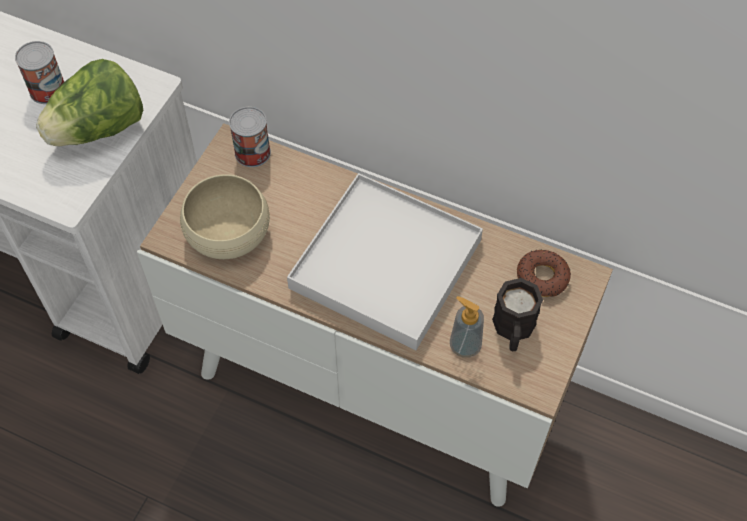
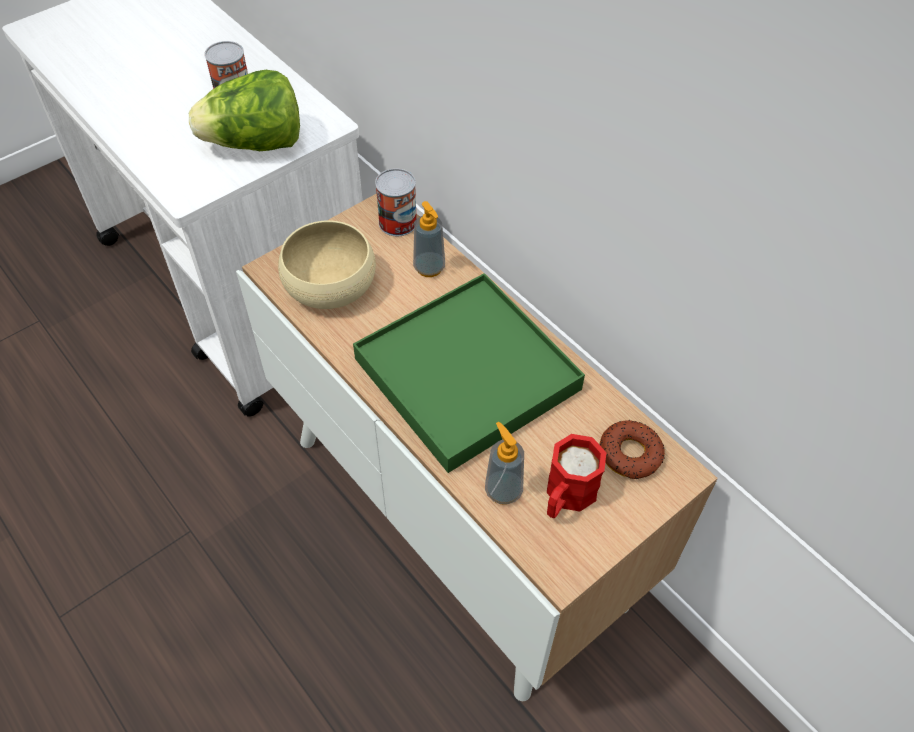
camera: 25 degrees right, 5 degrees down
(303, 184) = (429, 268): none -> soap dispenser
(386, 264) = (467, 375): white tray -> green tray
(513, 330) = (566, 496): black mug -> red mug

